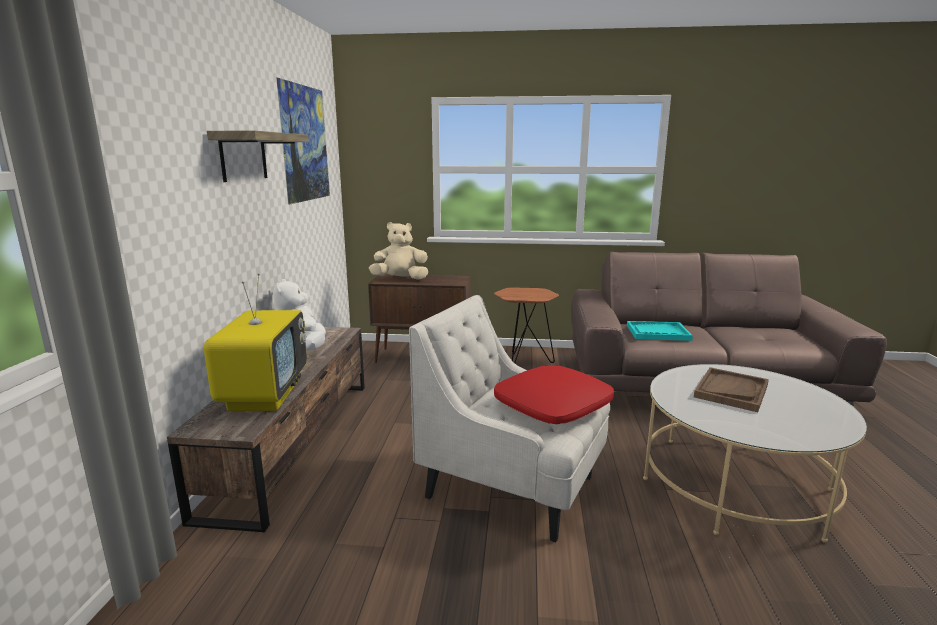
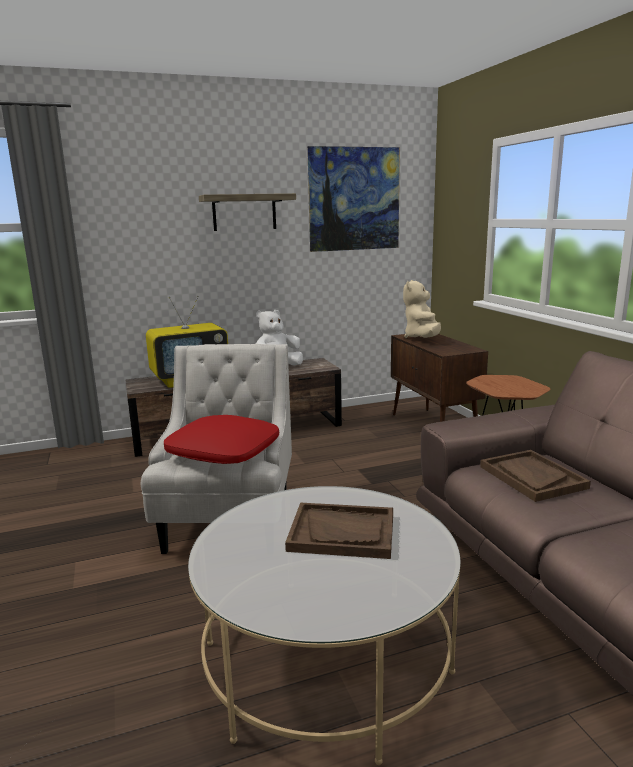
camera: 65 degrees right, 0 degrees up
(400, 279) = (422, 338): beige plush toy -> beige plush toy turned 135 degrees counterclockwise
(657, 333) = (532, 477): turquoise tray -> brown tray

